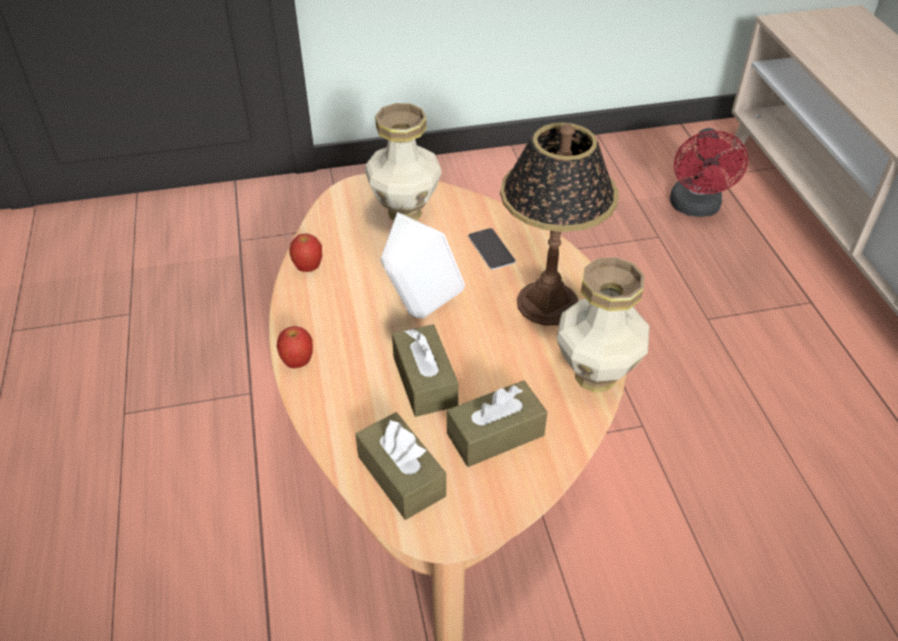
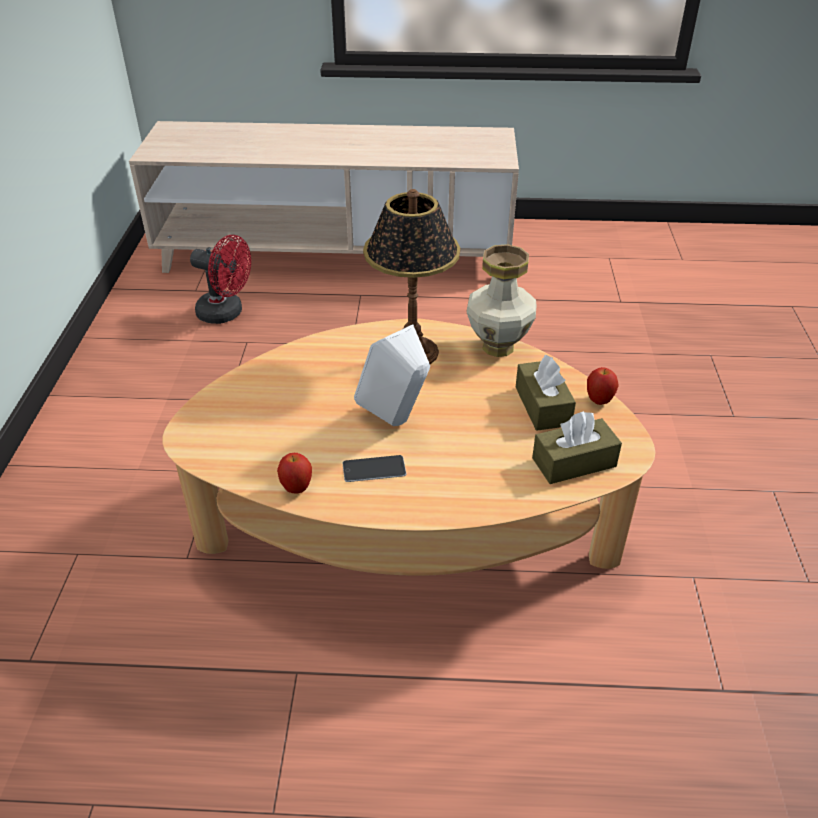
camera: 75 degrees left, 5 degrees down
(298, 362) = (428, 510): apple -> apple (599, 400)
(404, 212) = (247, 410): vase -> none
(425, 381) = (477, 433): brown tissue box -> none
(491, 249) = (331, 368): phone -> phone (374, 469)

